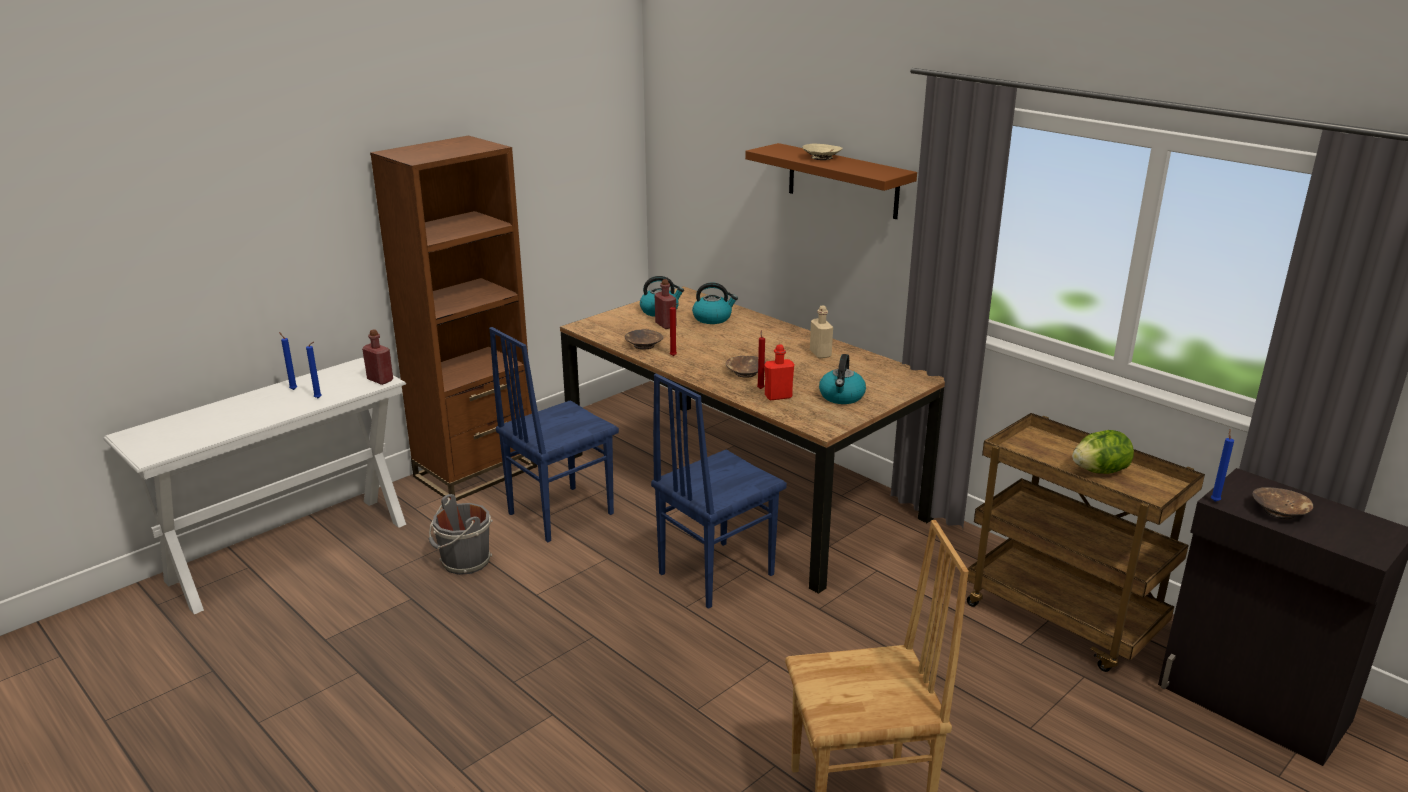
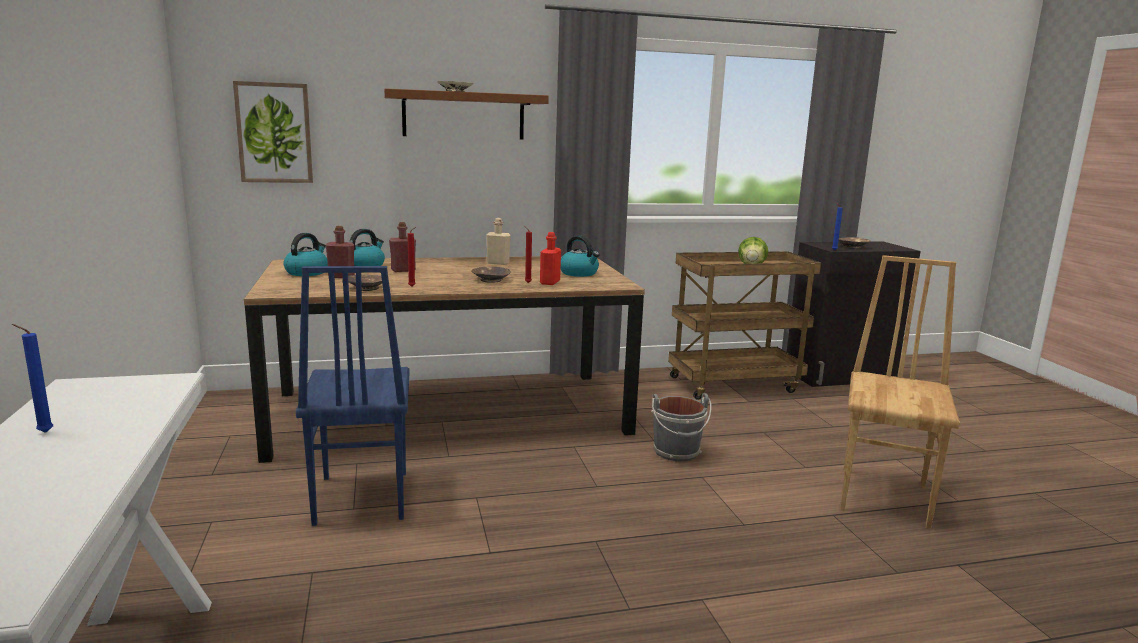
camera: 60 degrees left, 10 degrees down
(319, 398) = (127, 421): blue candle -> none
(380, 380) = (165, 381): red bottle -> red bottle (403, 270)
(464, 562) = (365, 581): grey bucket -> grey bucket (677, 452)
(476, 472) = (185, 521): brown bookcase -> none
(700, 171) = (274, 133): none -> picture
(714, 573) = (563, 460): blue chair -> none

